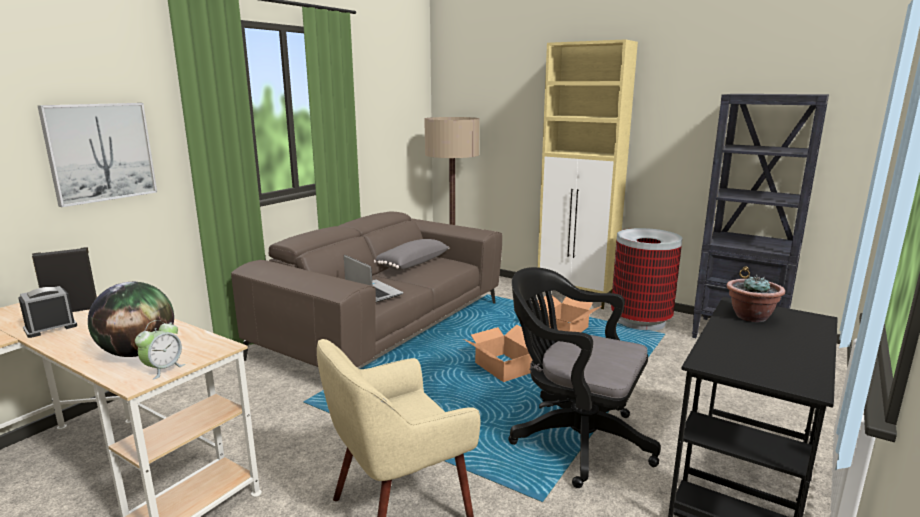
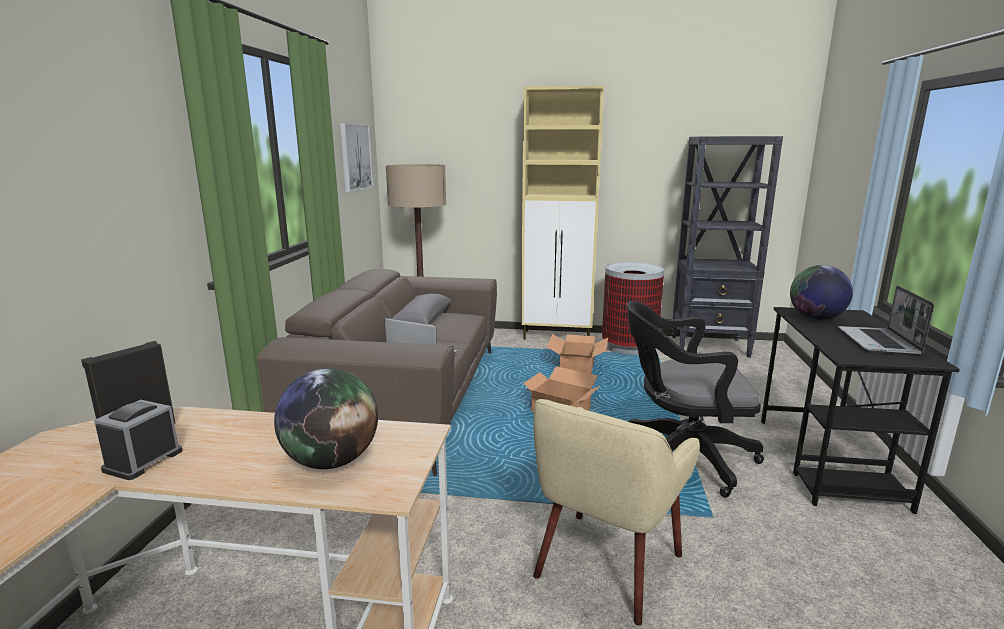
camera: 25 degrees left, 0 degrees up
(100, 152) = (102, 210): picture -> picture (355, 157)
(163, 369) = (398, 471): alarm clock -> none
(750, 316) = (816, 318): potted plant -> globe
(781, 355) = (879, 342): none -> laptop

